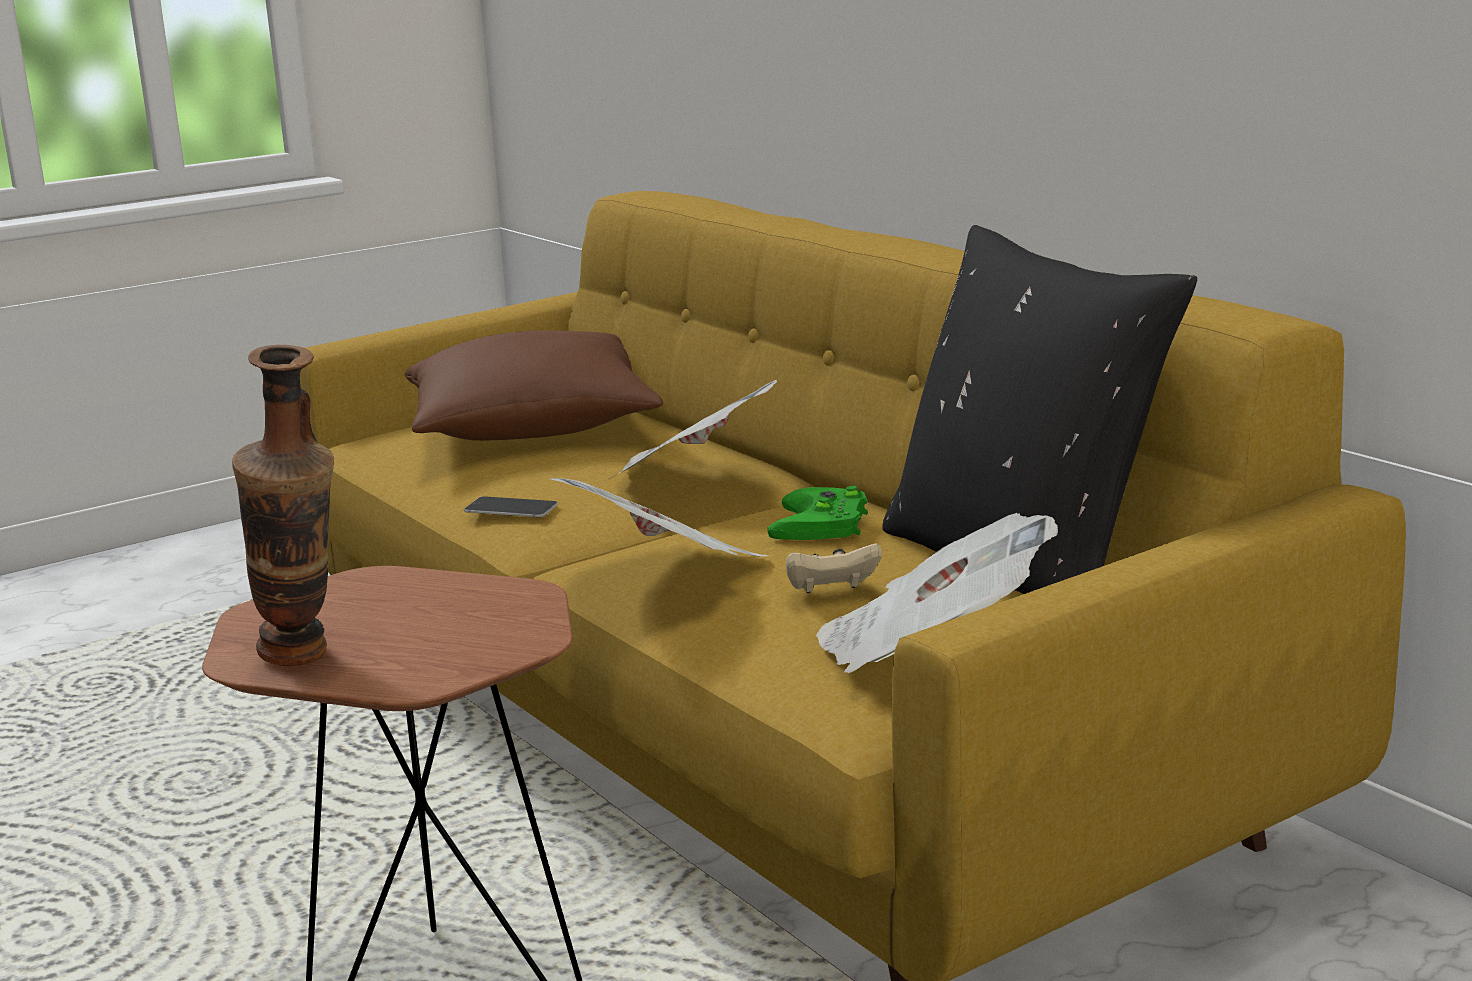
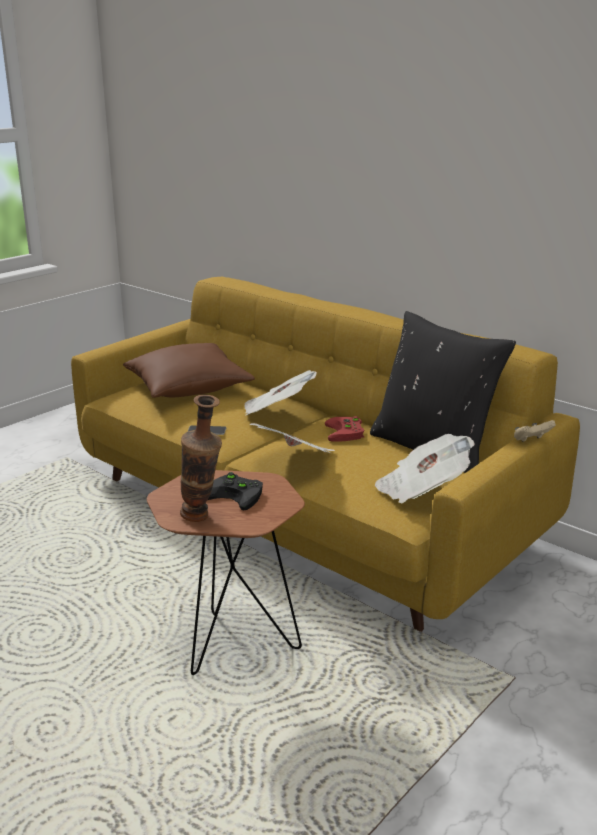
camera: 15 degrees left, 5 degrees up
(426, 619) = (238, 495): none -> black game controller
(823, 524) = (346, 433): green game controller -> red game controller
(831, 591) = (369, 465): beige game controller -> beige game controller (531, 440)

